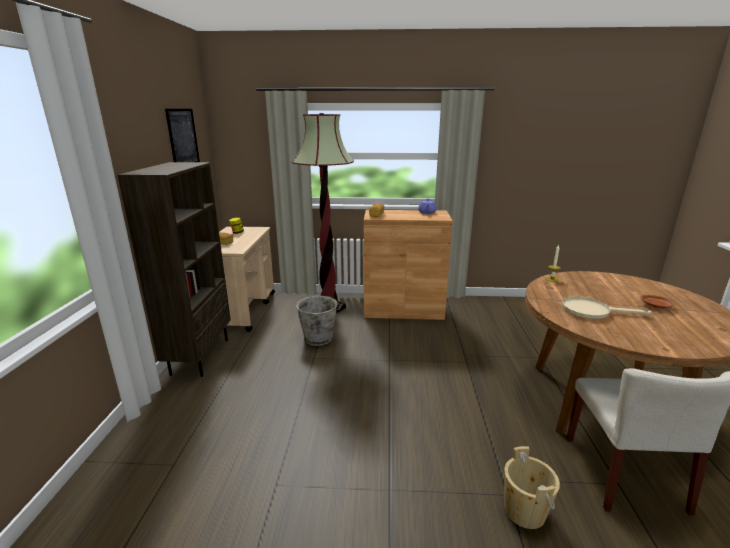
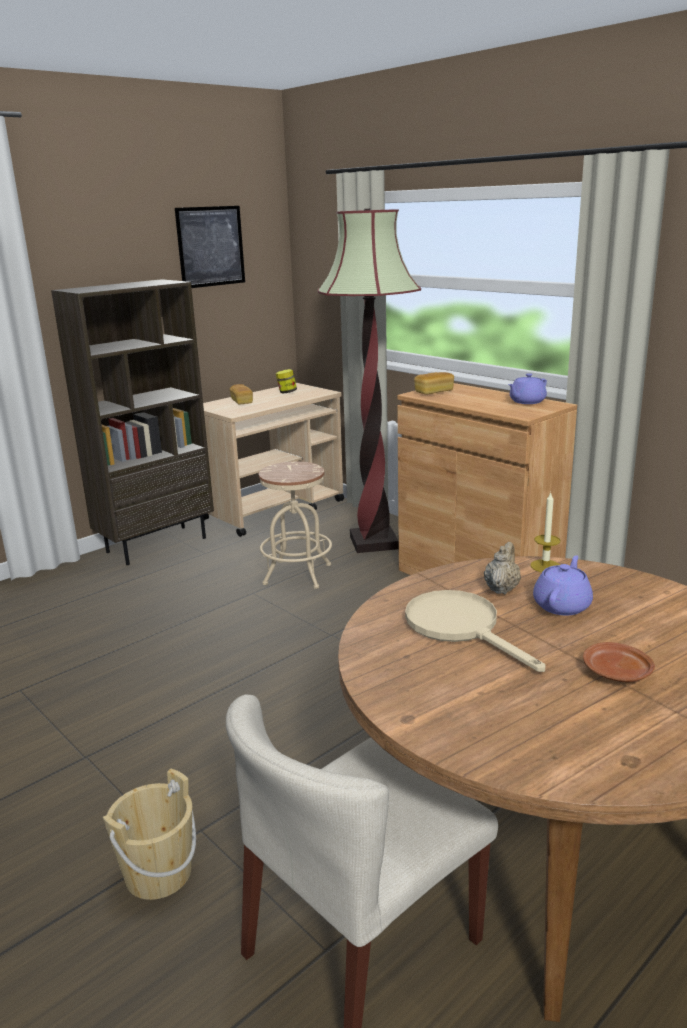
camera: 45 degrees right, 0 degrees up
(319, 339) = (297, 574): grey bucket -> beige stool
(564, 292) = (501, 589): none -> beige teapot
(591, 290) = (562, 605): none -> purple teapot

